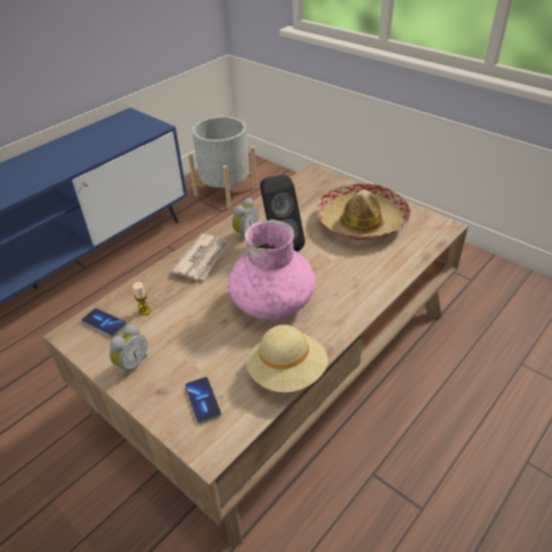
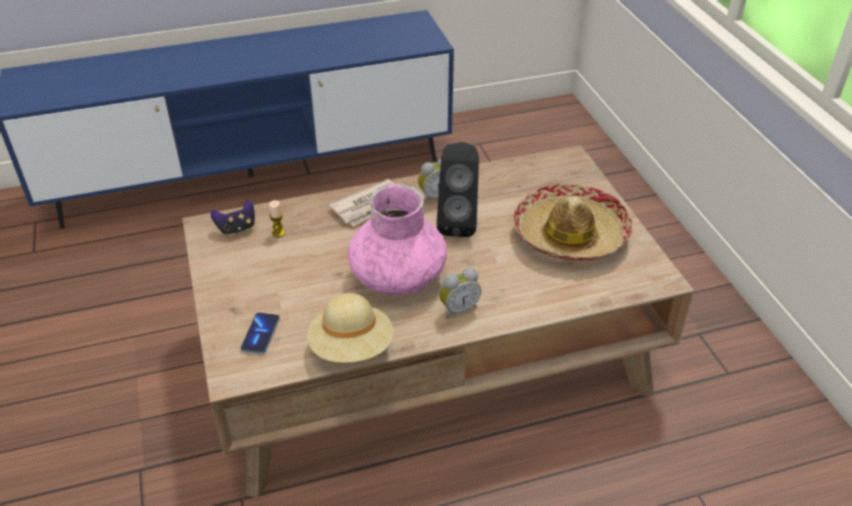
camera: 30 degrees right, 0 degrees up
(104, 323) = (237, 229): phone -> game controller
(131, 364) = (230, 275): alarm clock -> alarm clock (458, 308)
(226, 191) = (516, 145): grey planter -> none

